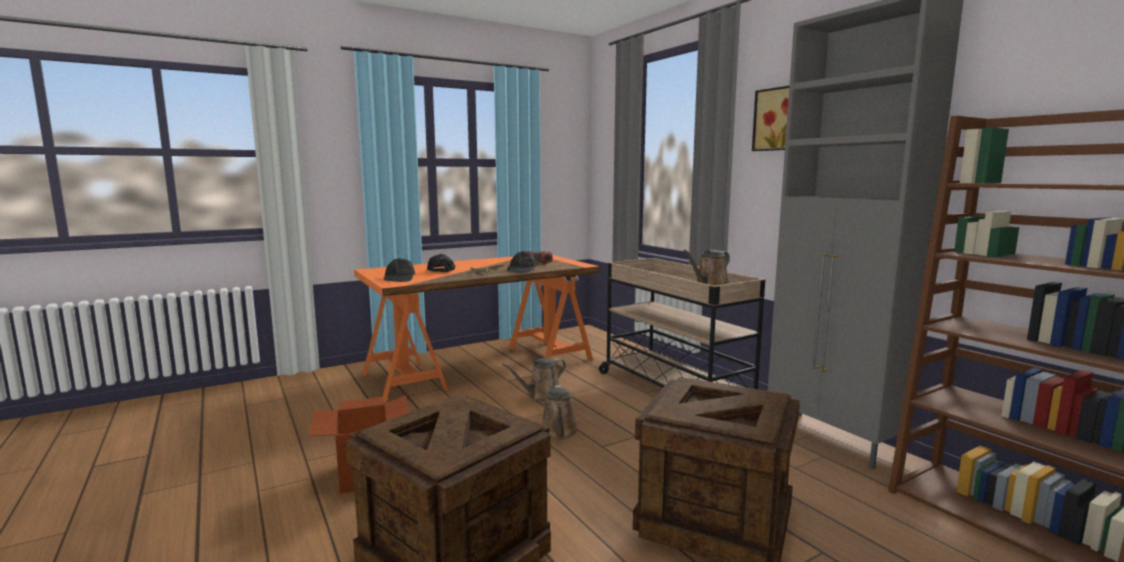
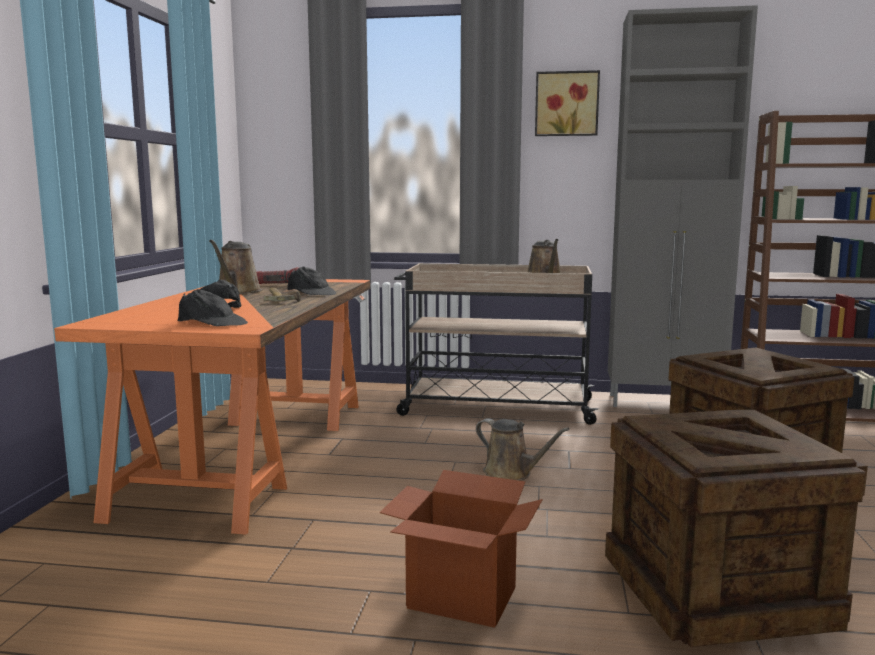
camera: 50 degrees left, 0 degrees up
(541, 396) = (405, 453): brown watering can -> brown watering can (237, 292)

